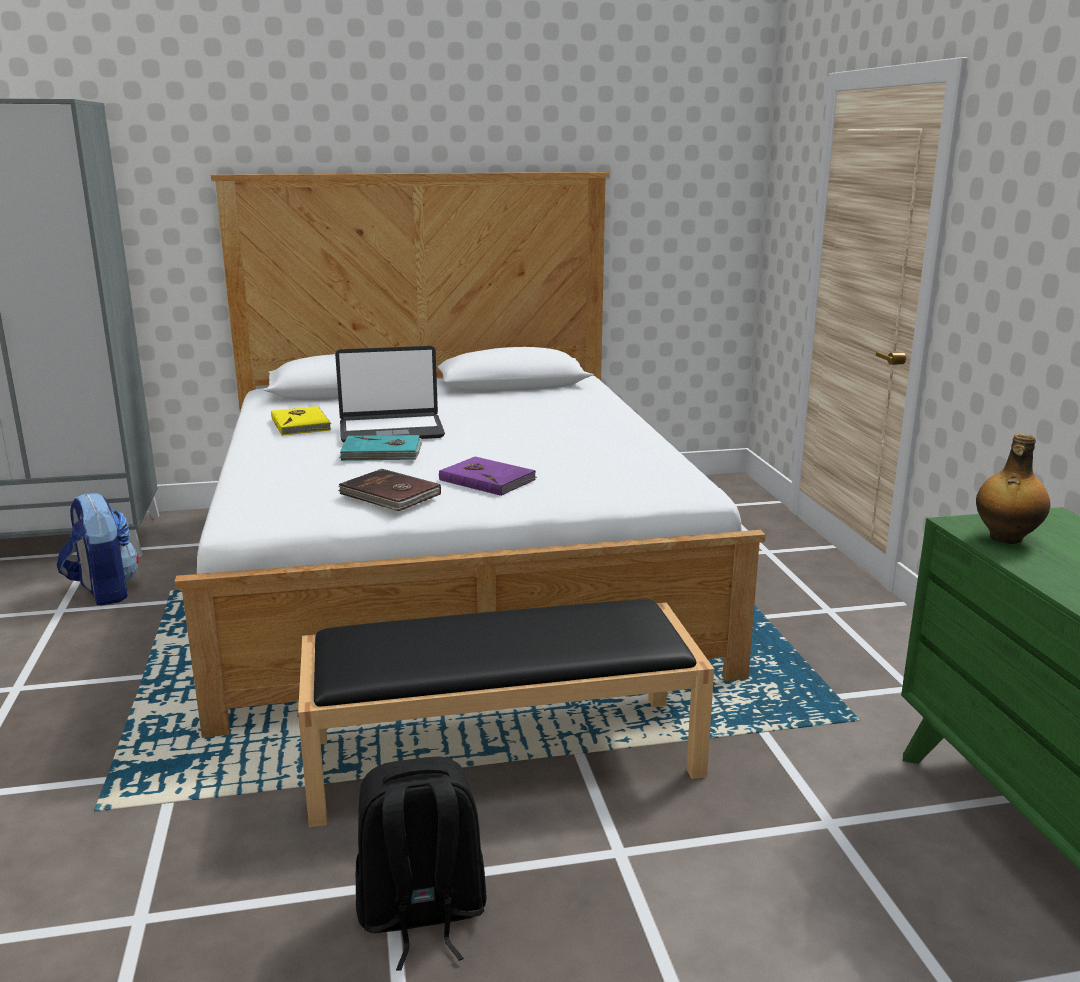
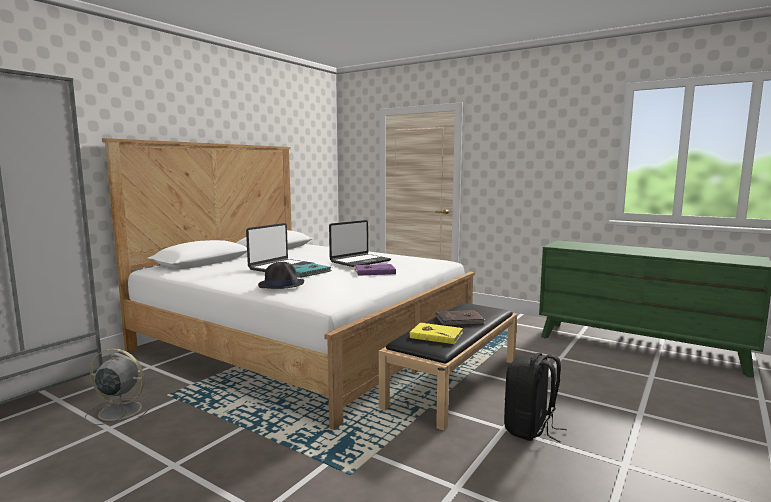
camera: 45 degrees left, 10 degrees down
(103, 591) = (118, 411): backpack -> grey fan
(284, 467) = (281, 284): none -> black hat
(302, 424) = (225, 274): yellow book -> yellow book (436, 335)
(389, 495) = (360, 281): brown book -> brown book (460, 320)
(536, 448) = (360, 261): none -> laptop
(1005, 538) = (569, 246): bottle -> none

